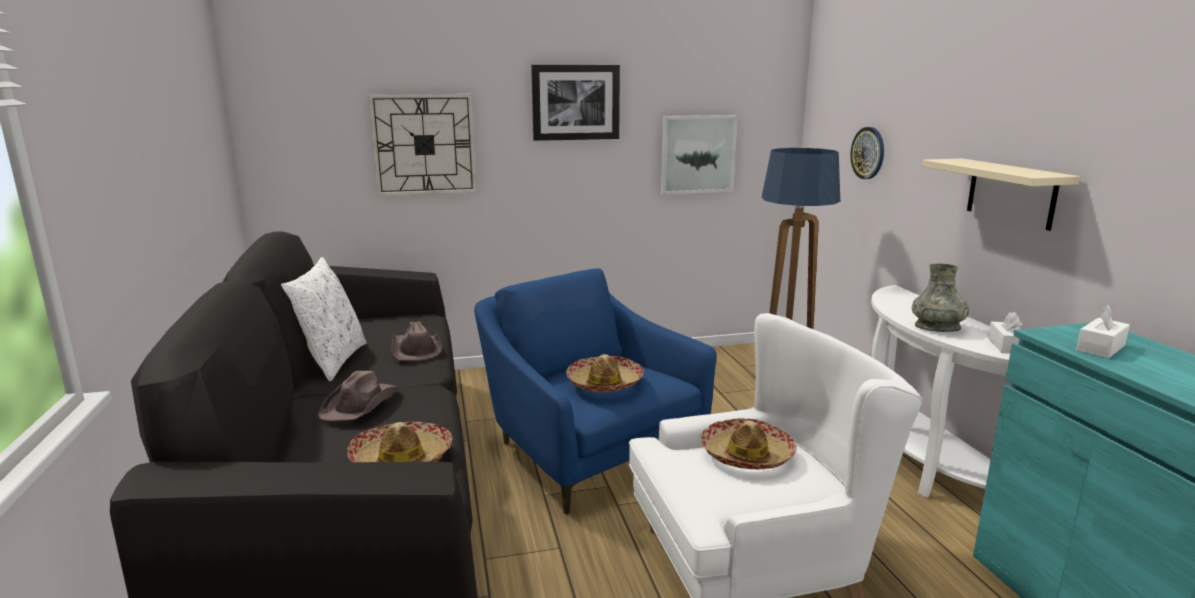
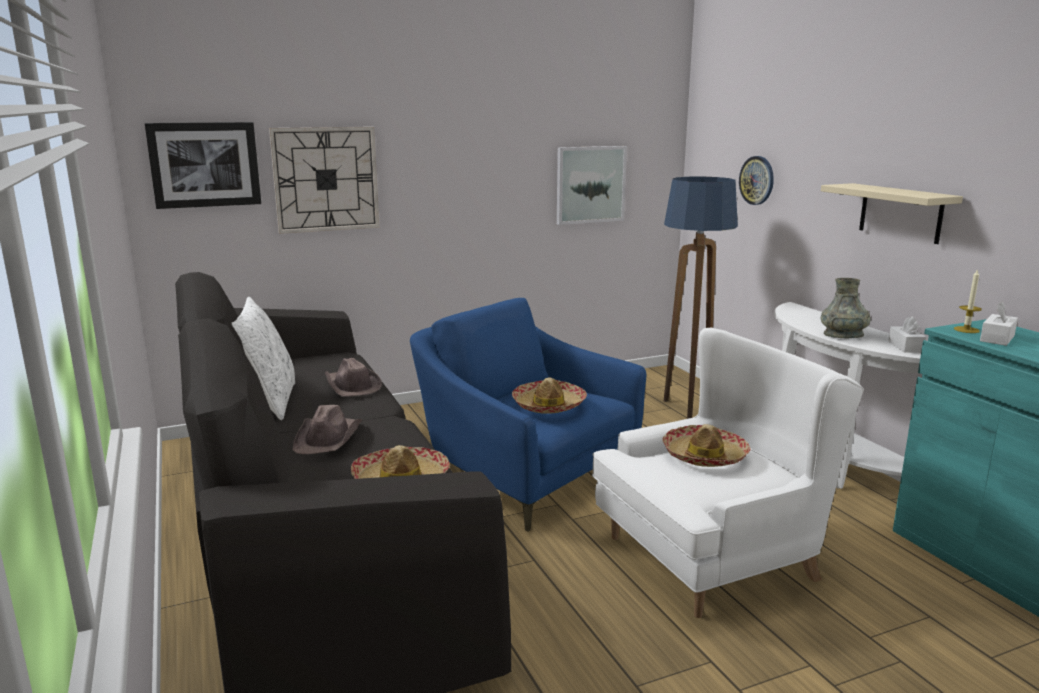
camera: 10 degrees left, 0 degrees up
(575, 102) = (475, 135): picture -> picture (205, 164)
(1066, 334) = (966, 330): none -> candle

